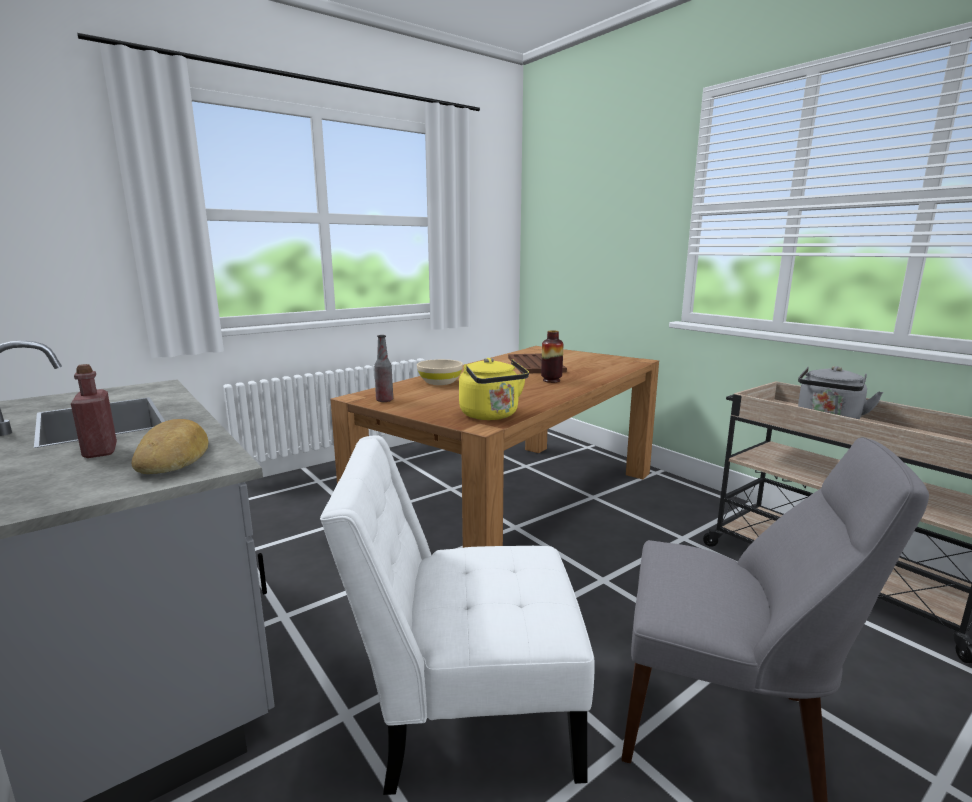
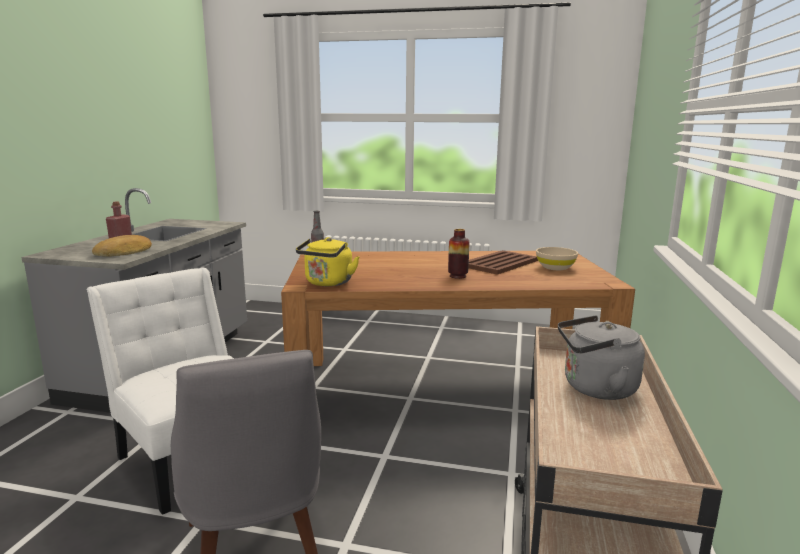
camera: 50 degrees right, 0 degrees up
(440, 382) = (386, 258): beige bowl -> beige bowl (555, 267)

